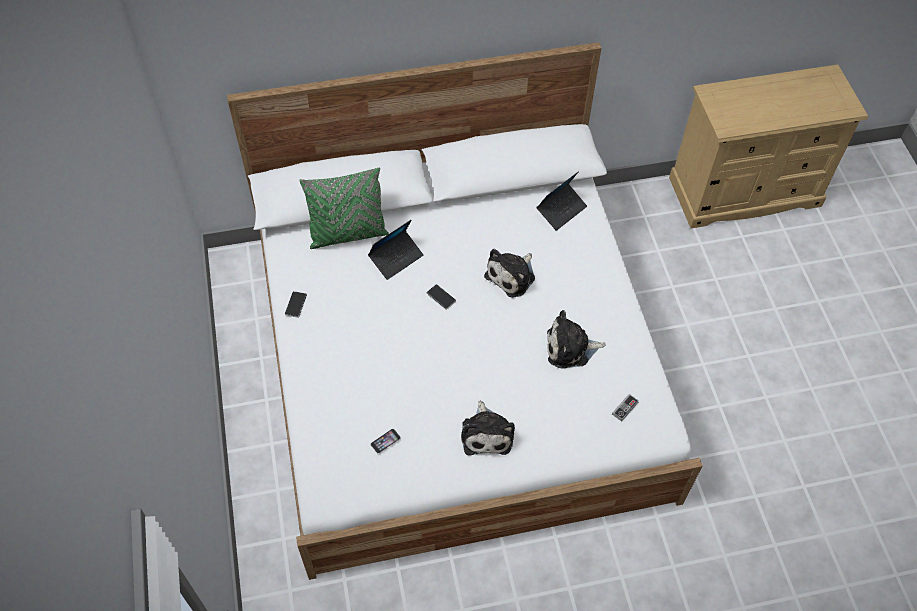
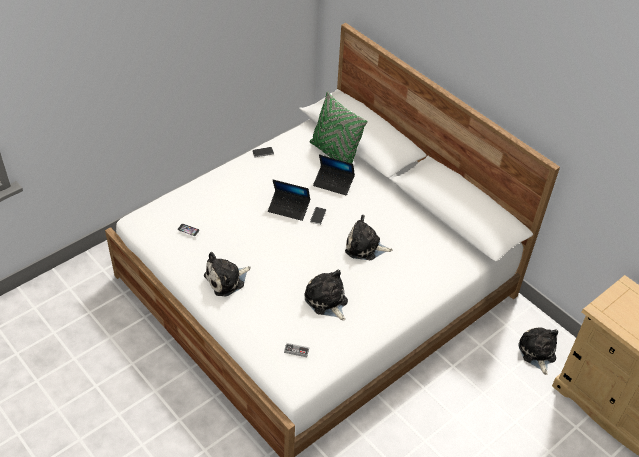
camera: 60 degrees right, 10 degrees down
(561, 210) = (445, 253): laptop -> laptop (289, 208)
(648, 218) = (537, 353): none -> plush toy

